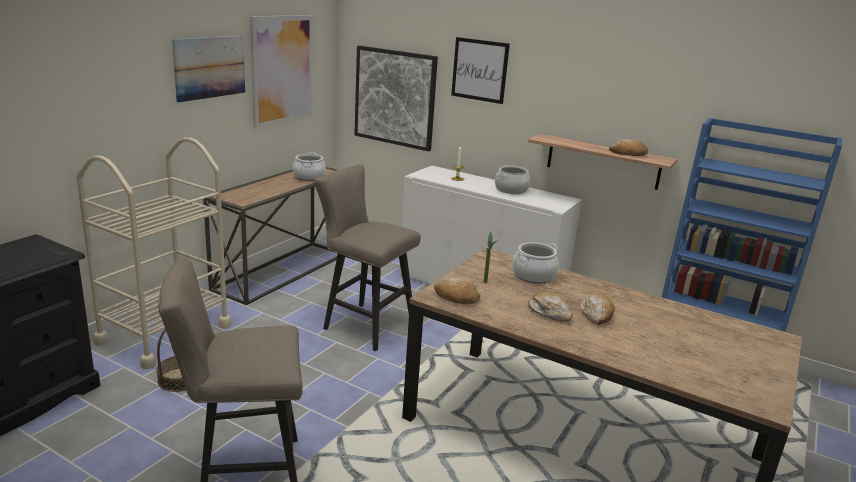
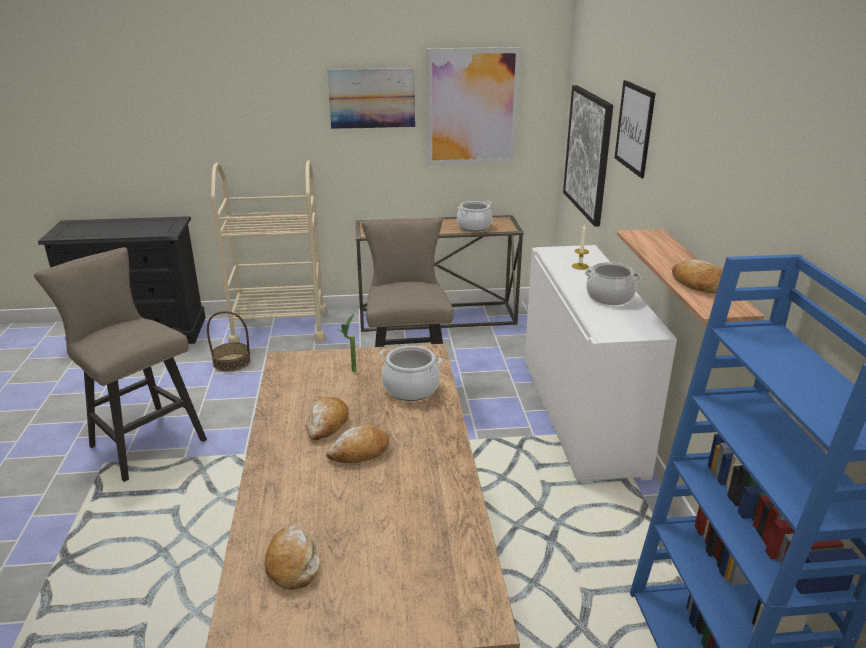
camera: 55 degrees right, 5 degrees up
(456, 298) = (297, 370): bread -> bread (292, 563)

